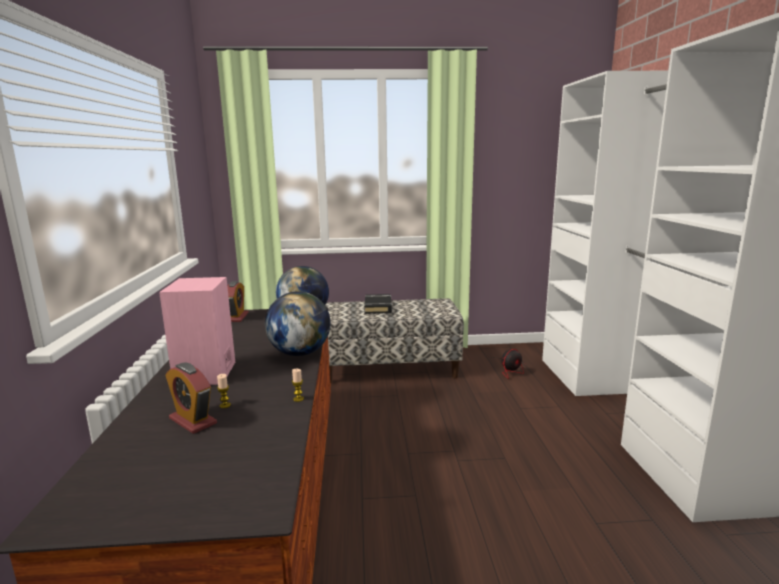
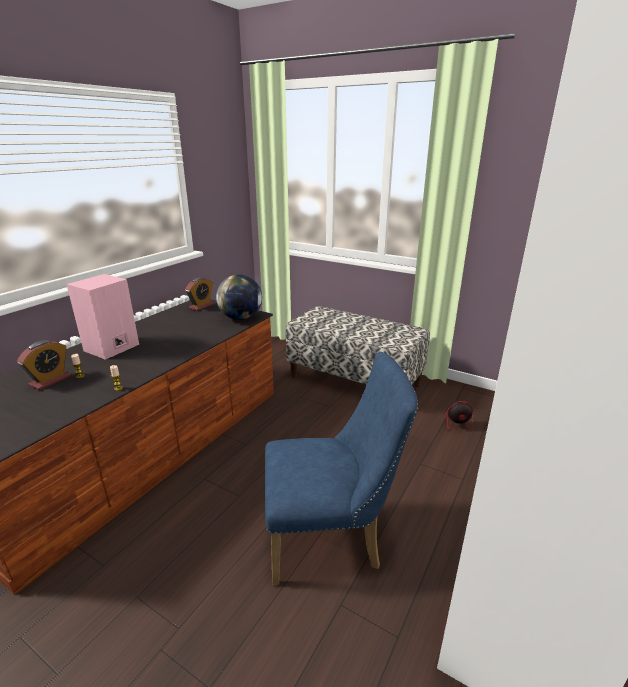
camera: 35 degrees right, 10 degrees up
(193, 421) = (50, 381): alarm clock -> alarm clock turned 135 degrees counterclockwise
(300, 353) = (182, 350): globe -> none
(378, 307) = (350, 321): black book -> none
(531, 486) = (331, 538): none -> blue chair

